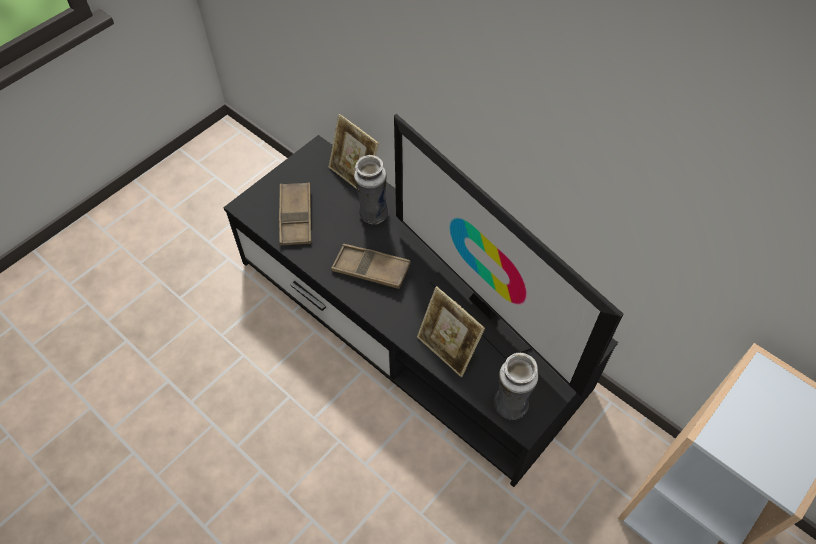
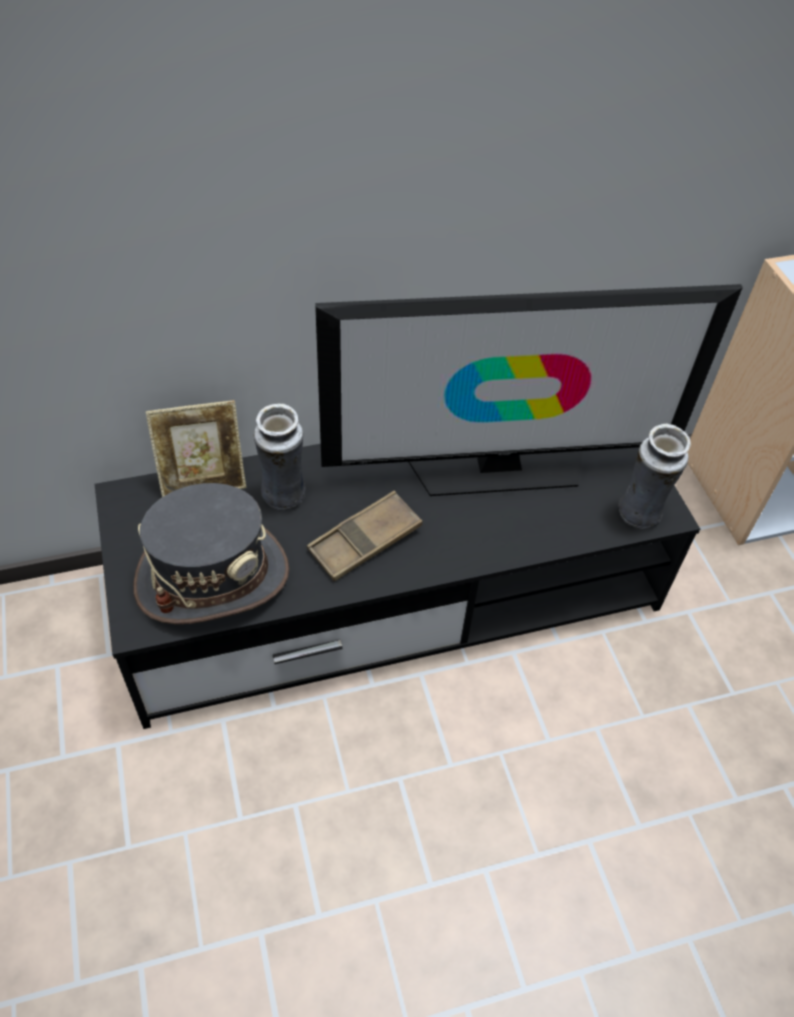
camera: 60 degrees left, 5 degrees down
(296, 217) = (212, 577): brown tray -> grey hat
(447, 349) = (532, 529): picture frame -> none

